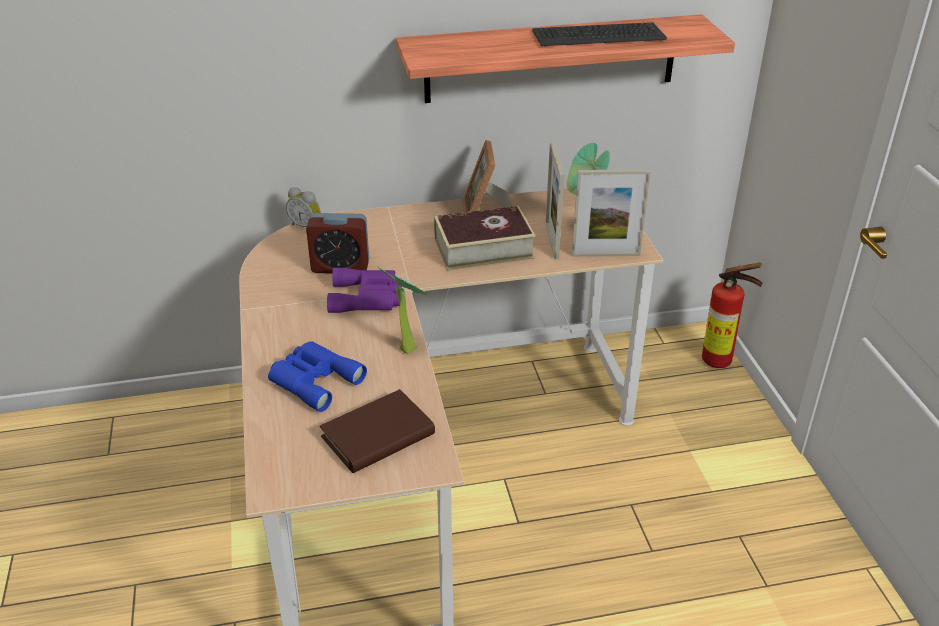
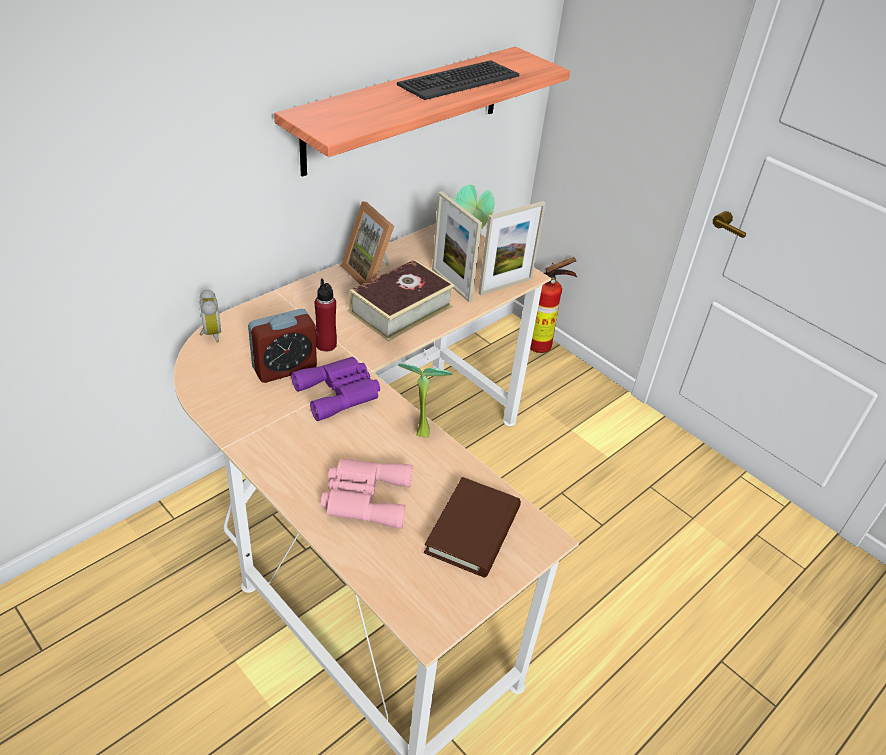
camera: 35 degrees left, 5 degrees up
(306, 226) = (210, 334): alarm clock -> alarm clock turned 105 degrees counterclockwise
(313, 379) = (364, 497): blue binoculars -> pink binoculars
(391, 259) = (326, 345): none -> red bottle

